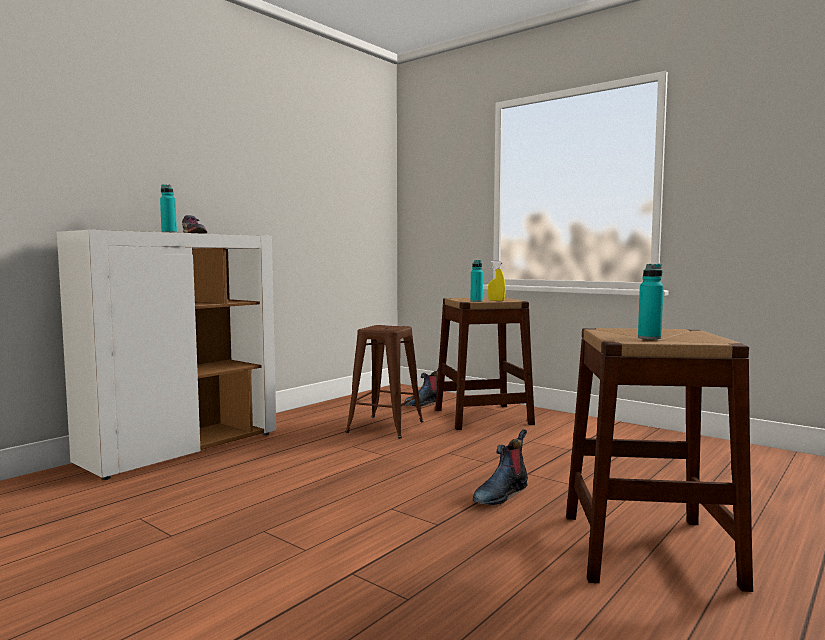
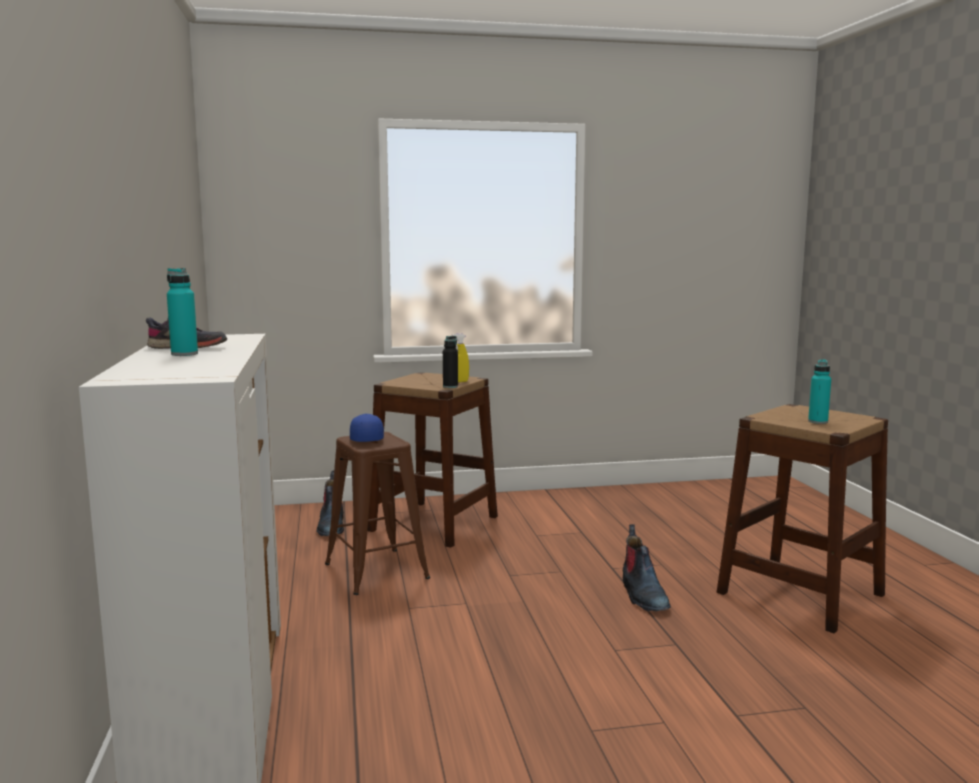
camera: 50 degrees left, 5 degrees up
(383, 327) = (365, 439): none -> blue cap
(476, 301) = (450, 387): turquoise bottle -> black bottle

